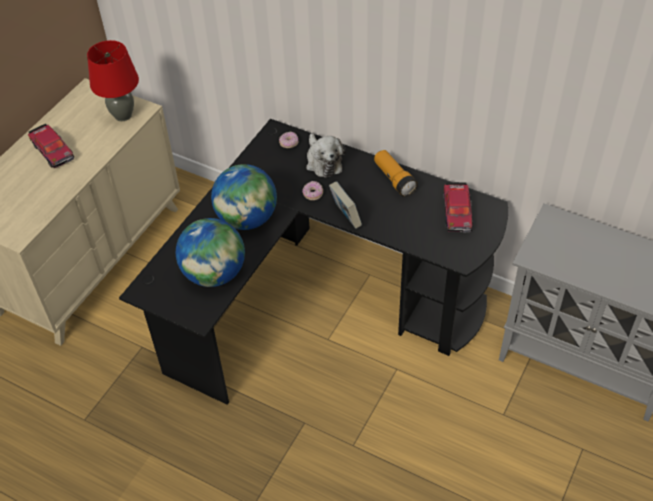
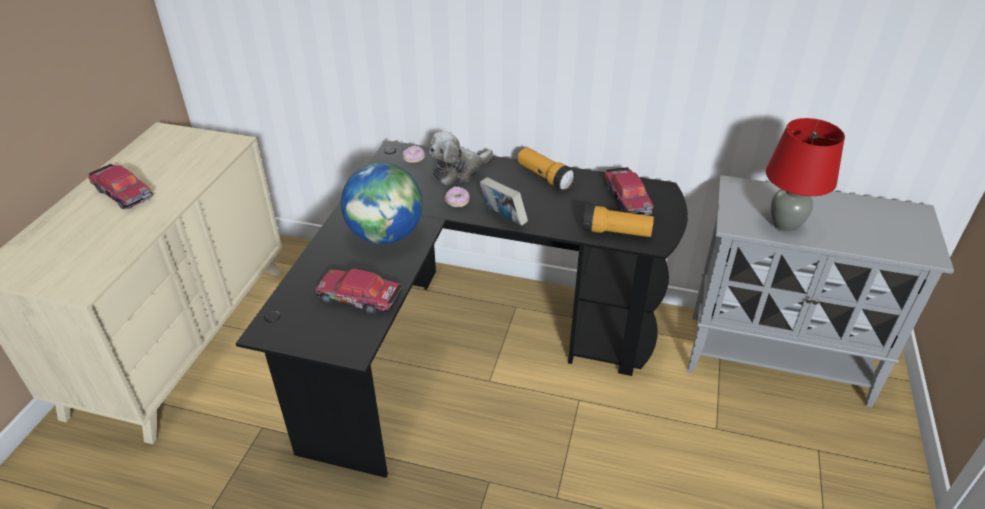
camera: 15 degrees left, 10 degrees down
(123, 116) = (209, 150): red table lamp -> red table lamp (785, 226)
(214, 274) = (360, 298): globe -> toy car
(323, 161) = (458, 171): plush toy -> plush toy turned 90 degrees clockwise
(434, 245) = (616, 232): none -> flashlight

